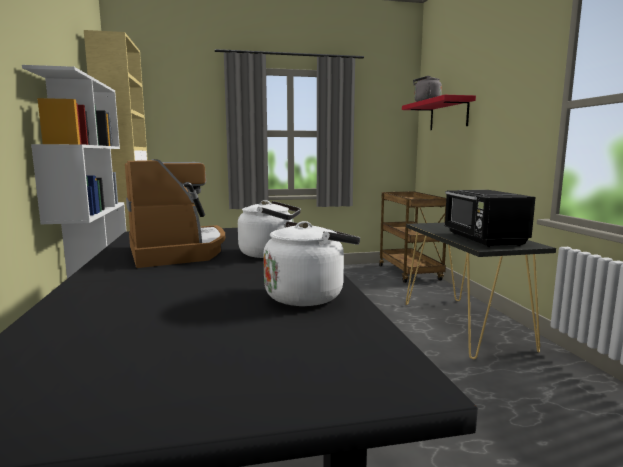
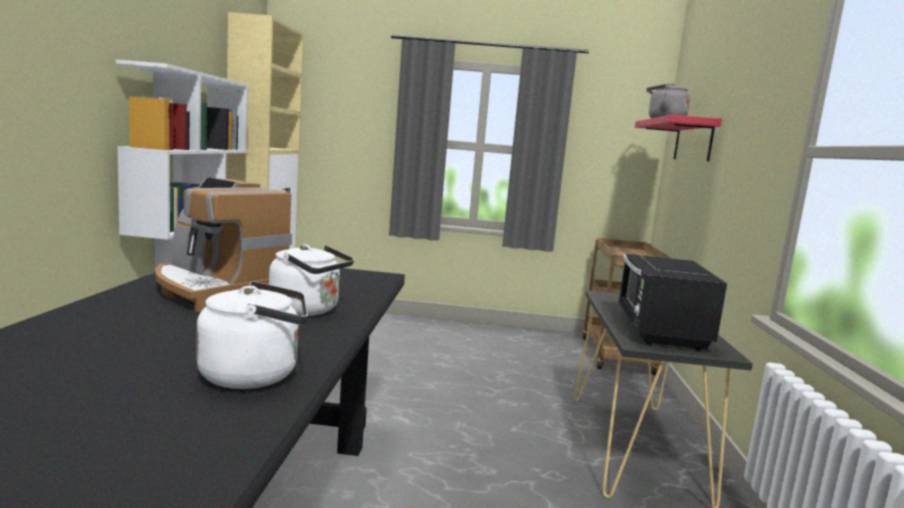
camera: 15 degrees right, 0 degrees up
(178, 251) = (217, 290): coffee machine -> coffee machine turned 135 degrees clockwise

